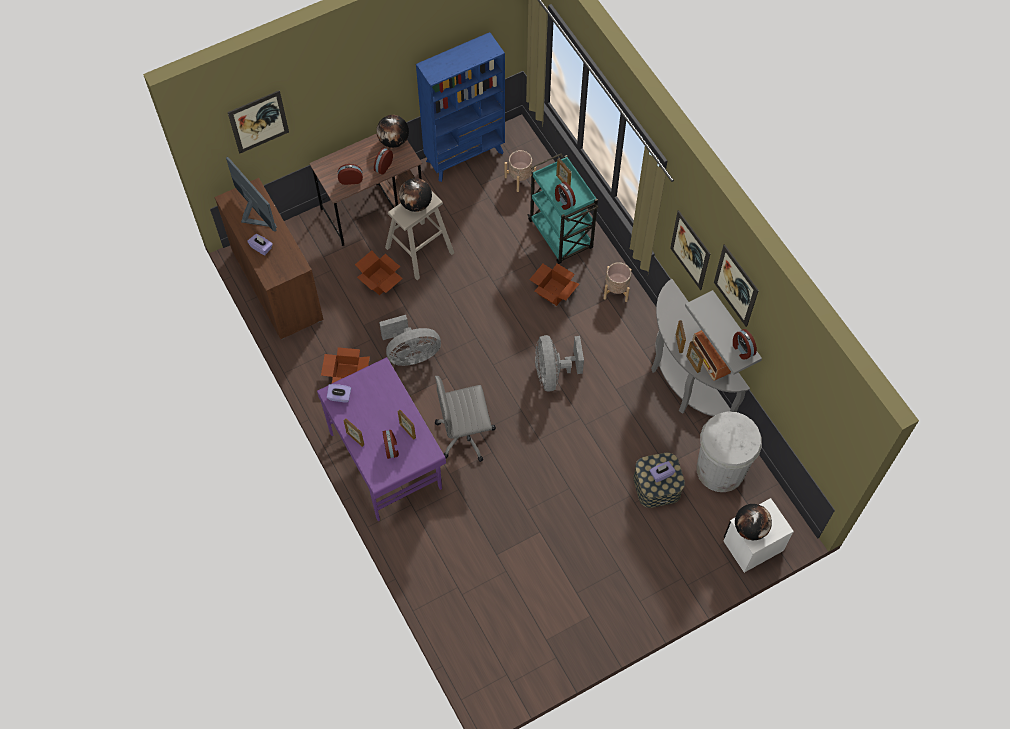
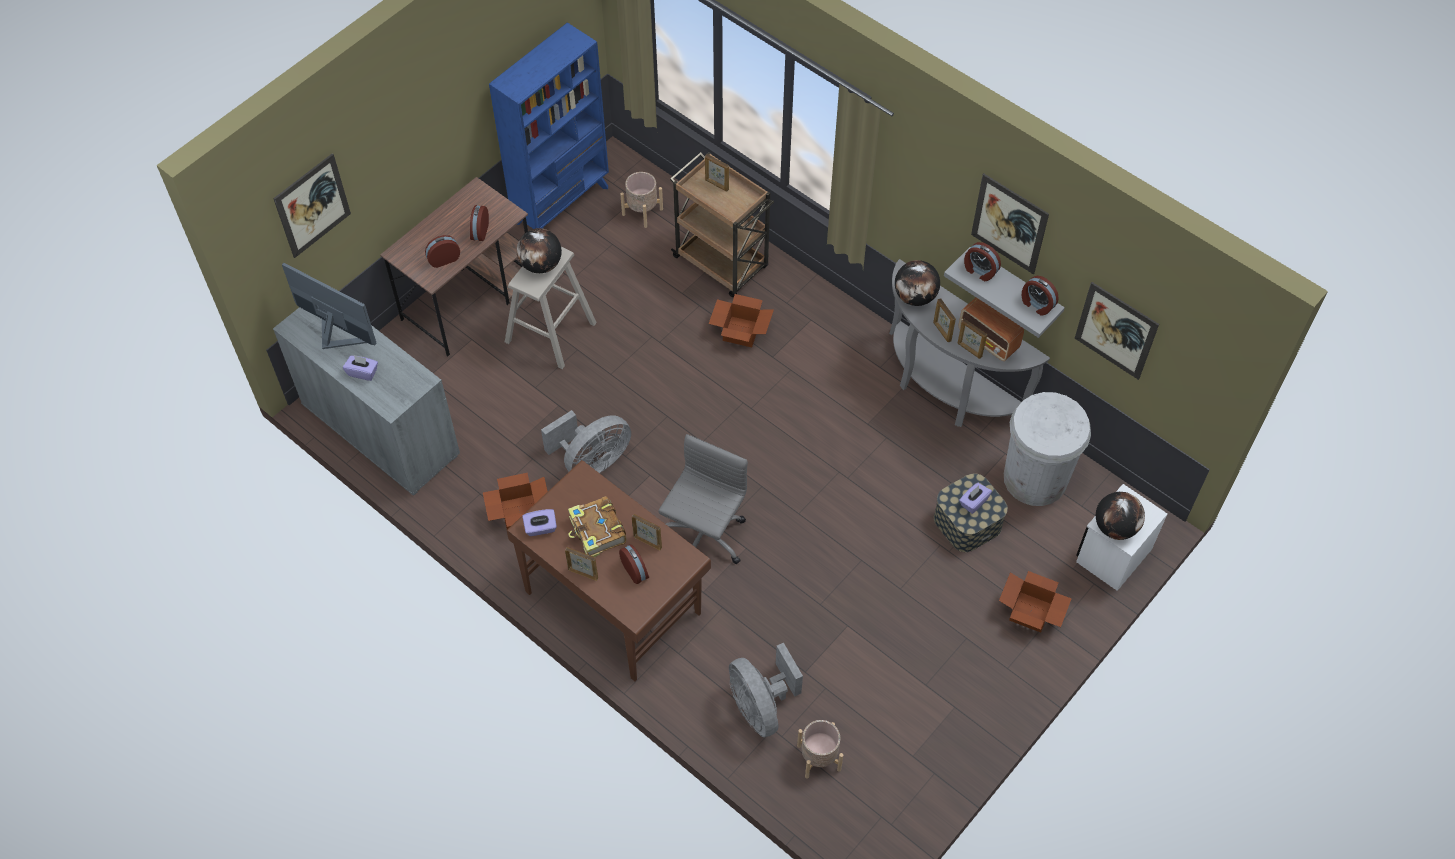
camera: 20 degrees left, 5 degrees down
(277, 285) = (381, 429): brown cabinet -> grey cabinet
(376, 412) = (597, 532): none -> book
(380, 282) = (515, 385): cardboard box -> cardboard box (1031, 613)
(386, 459) = (613, 600): purple desk -> brown desk
(394, 141) = (480, 197): globe -> globe (915, 297)
(465, 434) = (703, 537): grey office chair -> grey office chair turned 150 degrees clockwise
(553, 373) = (782, 428): grey fan -> grey fan (761, 706)
(561, 235) = (722, 263): turquoise cart -> brown cart
(564, 201) = (728, 207): alarm clock -> alarm clock (980, 271)
(616, 290) = (817, 307): beige planter -> beige planter (819, 757)
(690, 250) = (925, 207): picture -> picture (1116, 330)

